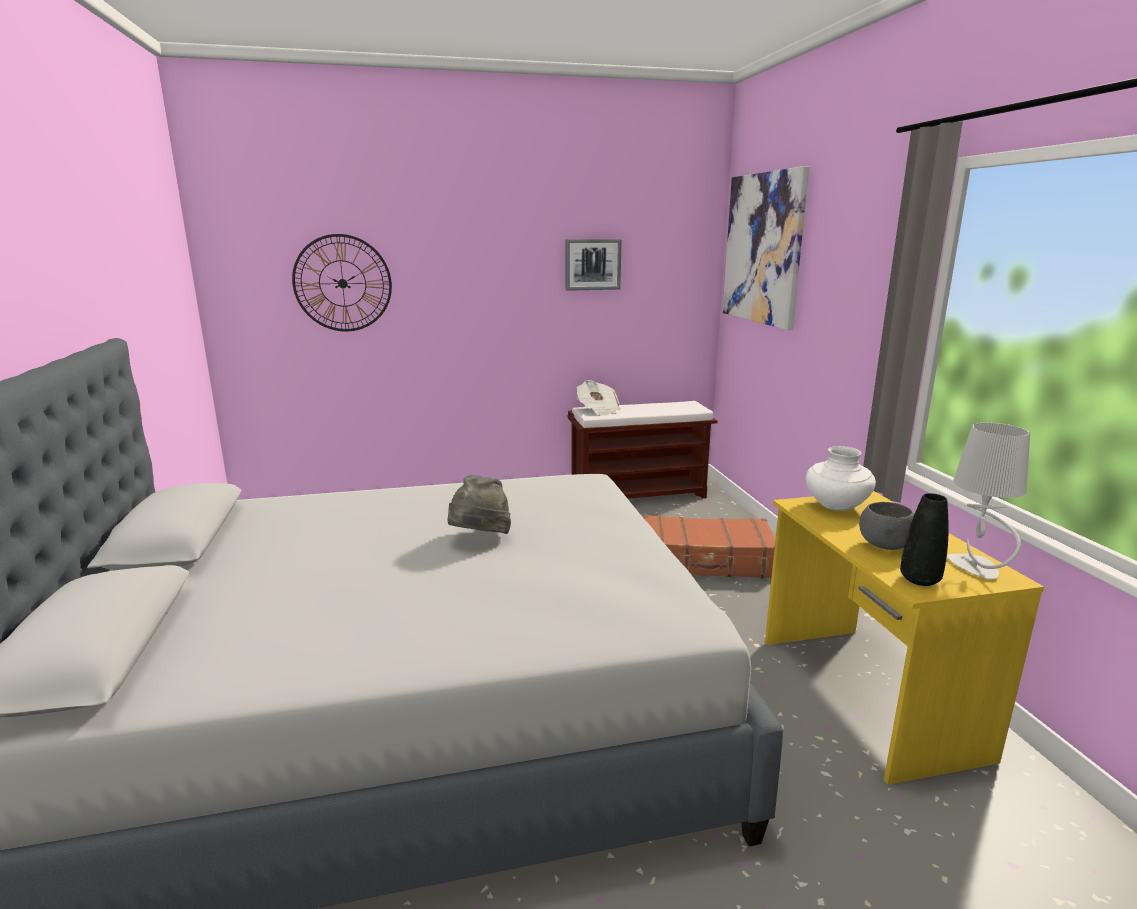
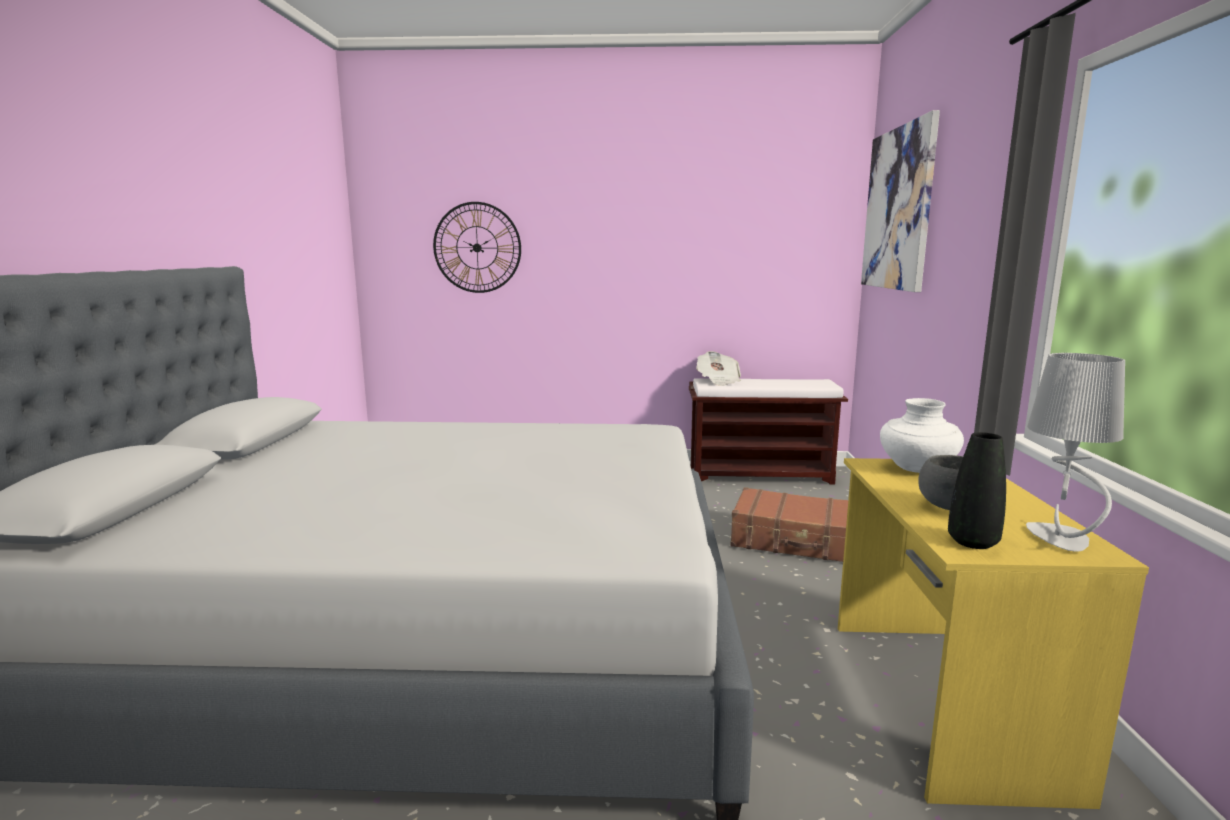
camera: 15 degrees right, 5 degrees down
(479, 539) = (503, 463): grey hat -> none
(592, 264) = (720, 232): picture -> none

